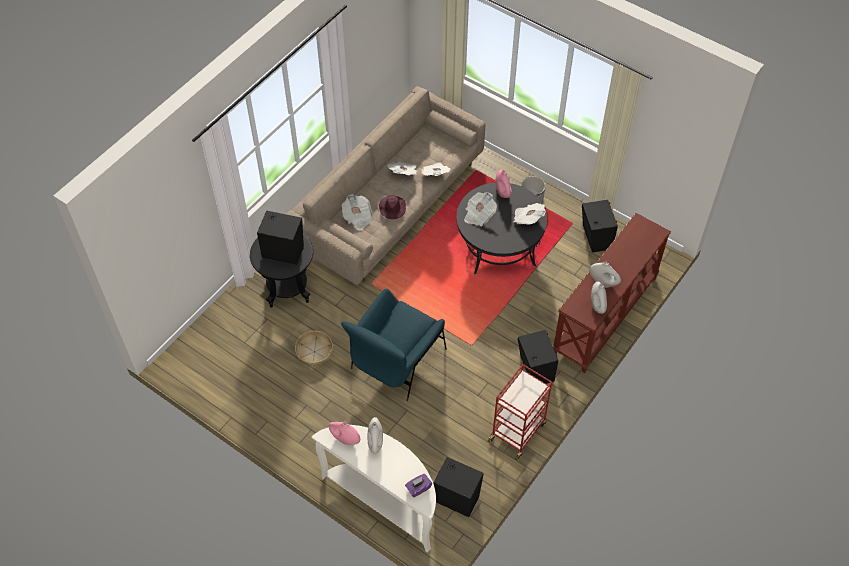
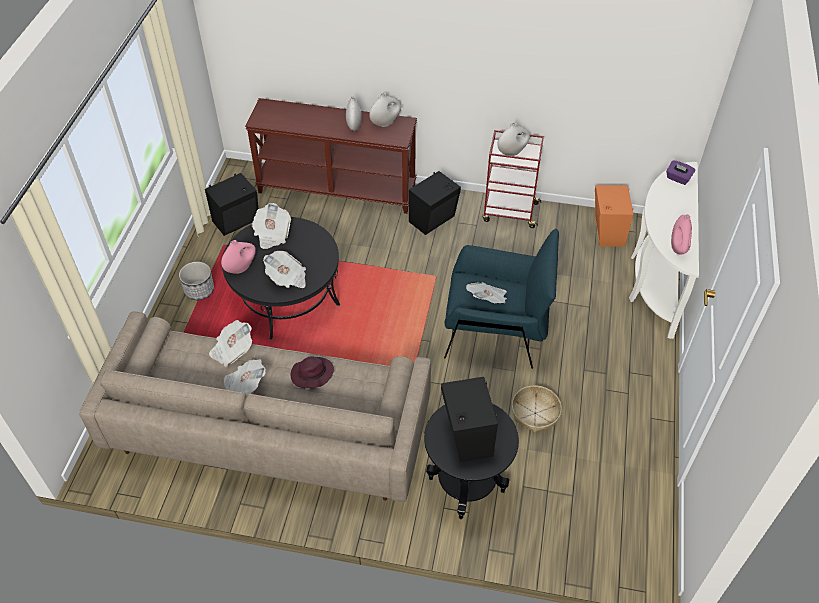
camera: 115 degrees left, 5 degrees down
(357, 218) = (346, 405): newspaper -> newspaper (487, 300)
(375, 443) = (661, 224): white vase -> white vase (512, 152)
(456, 496) = (607, 232): black speaker -> orange speaker

